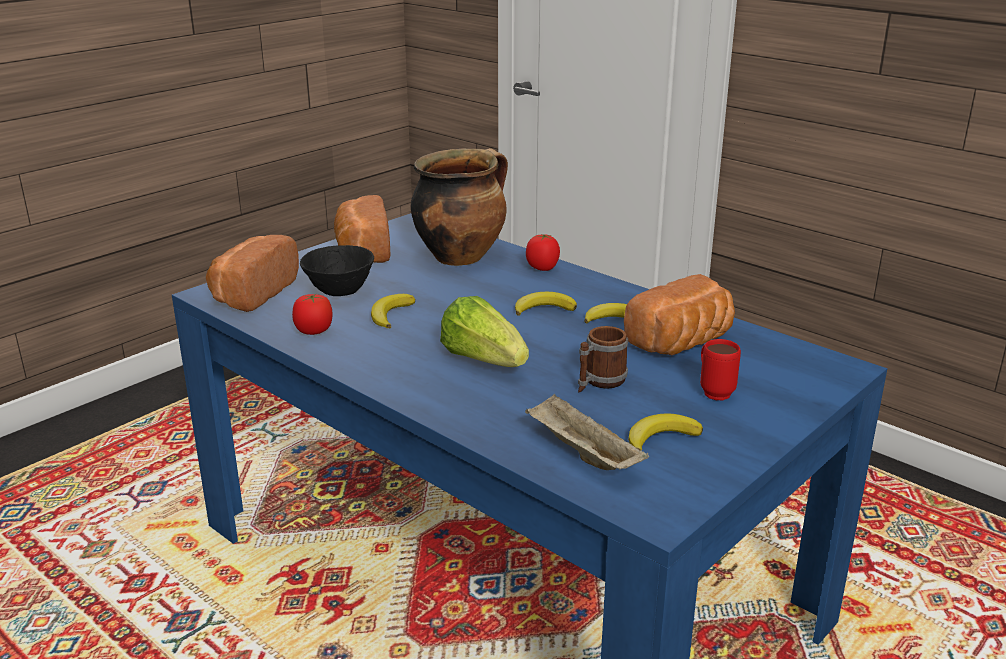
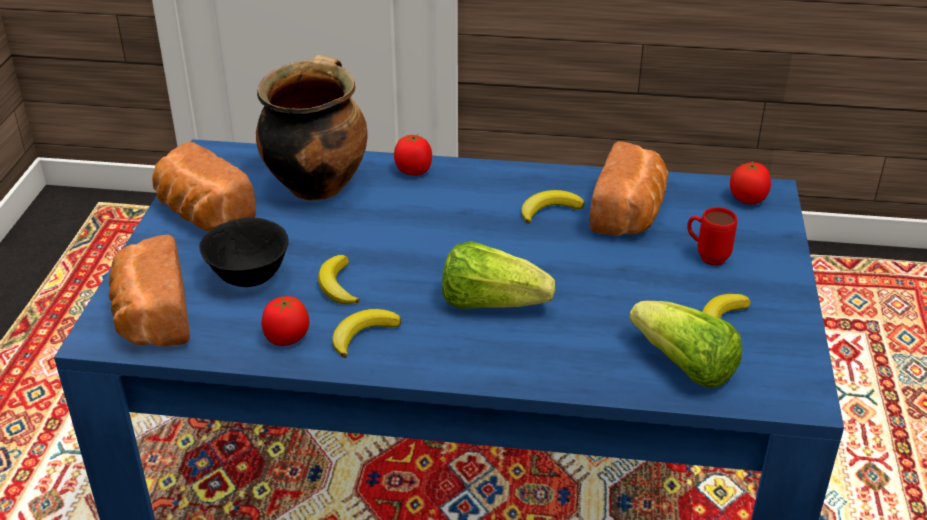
camera: 35 degrees left, 10 degrees up
(544, 308) = (472, 220): banana -> banana (363, 334)
(581, 453) = (684, 366): beige tray -> lettuce
(599, 382) = (614, 285): mug -> none
(814, 366) = (748, 199): none -> tomato

